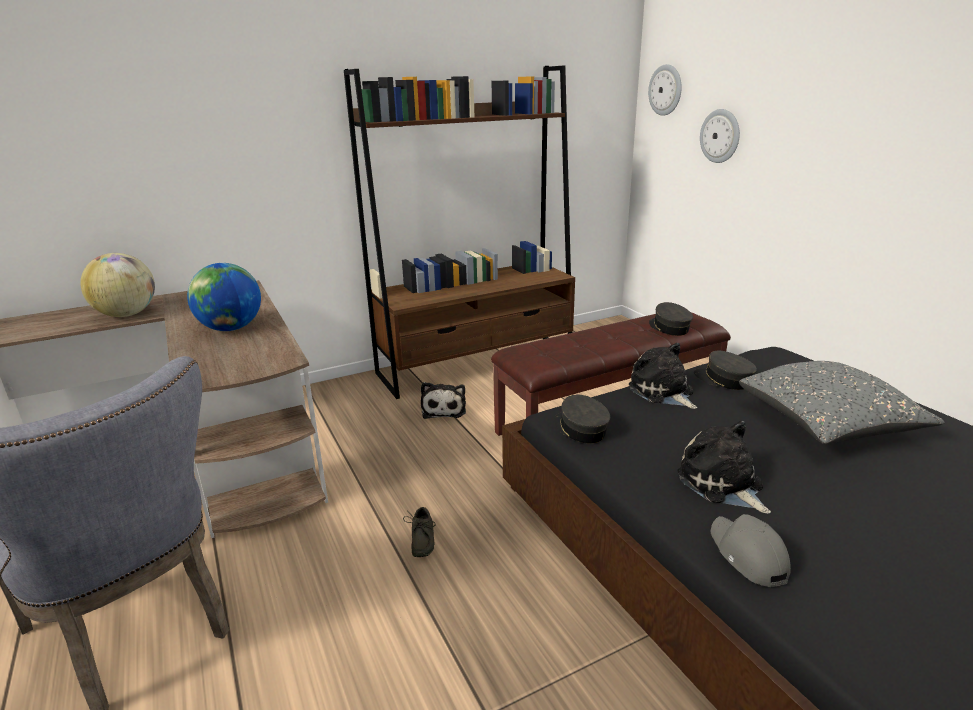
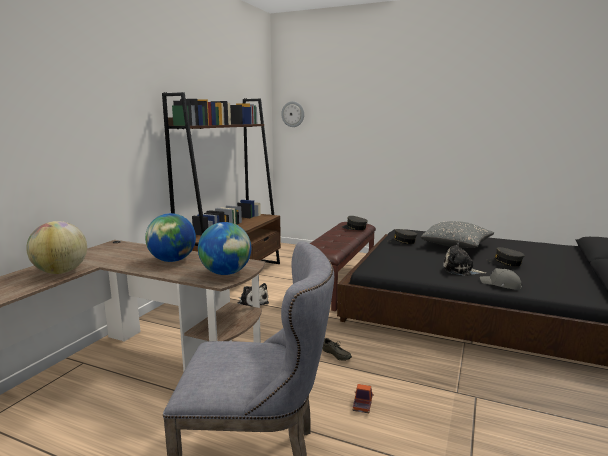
camera: 40 degrees left, 10 degrees down
(228, 368) = (226, 273): none -> globe
(333, 640) = (362, 405): none -> toy truck
(580, 429) = (386, 269): grey cap -> grey cap (505, 263)
(662, 392) = (389, 251): plush toy -> none
(720, 136) = (332, 135): wall clock -> none

